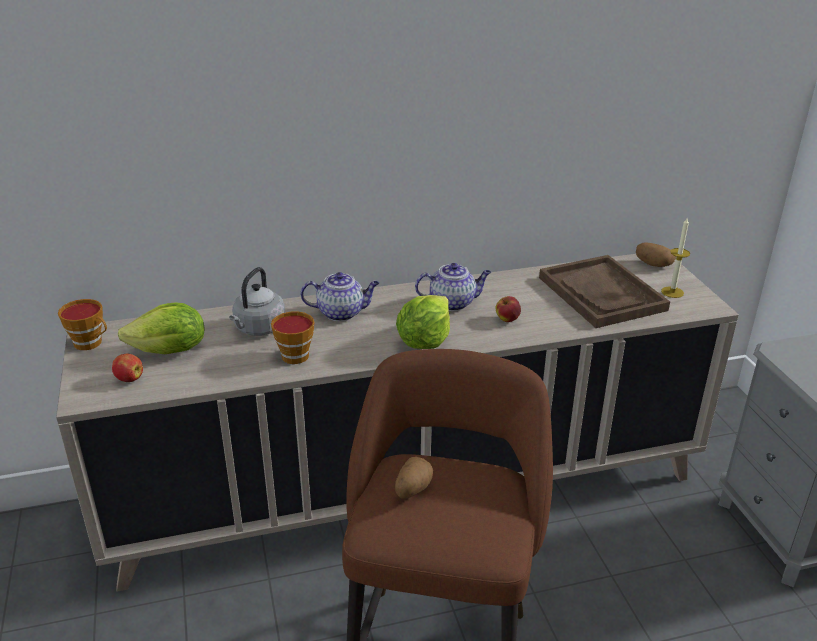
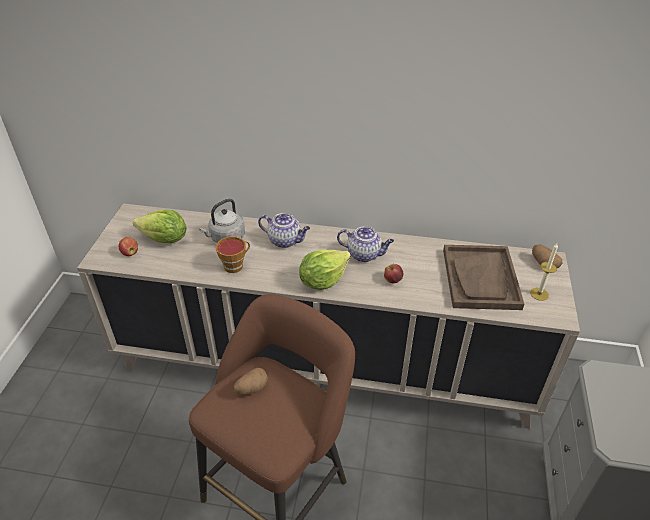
camera: 25 degrees right, 10 degrees up
(91, 343) = (126, 220): cup -> none

